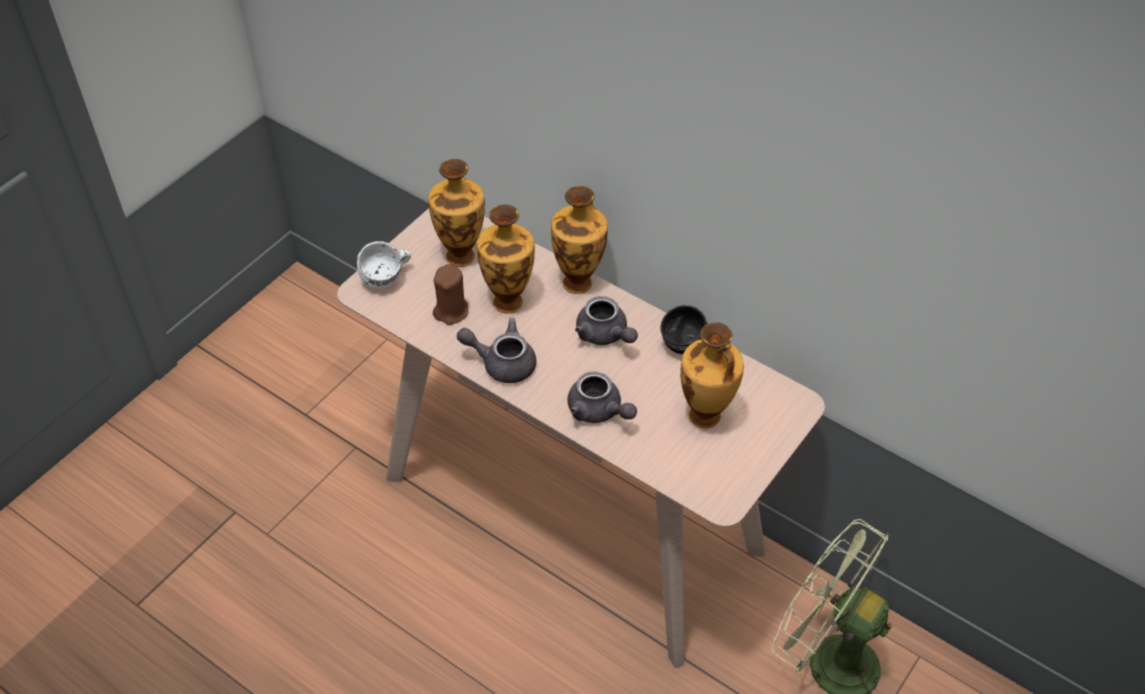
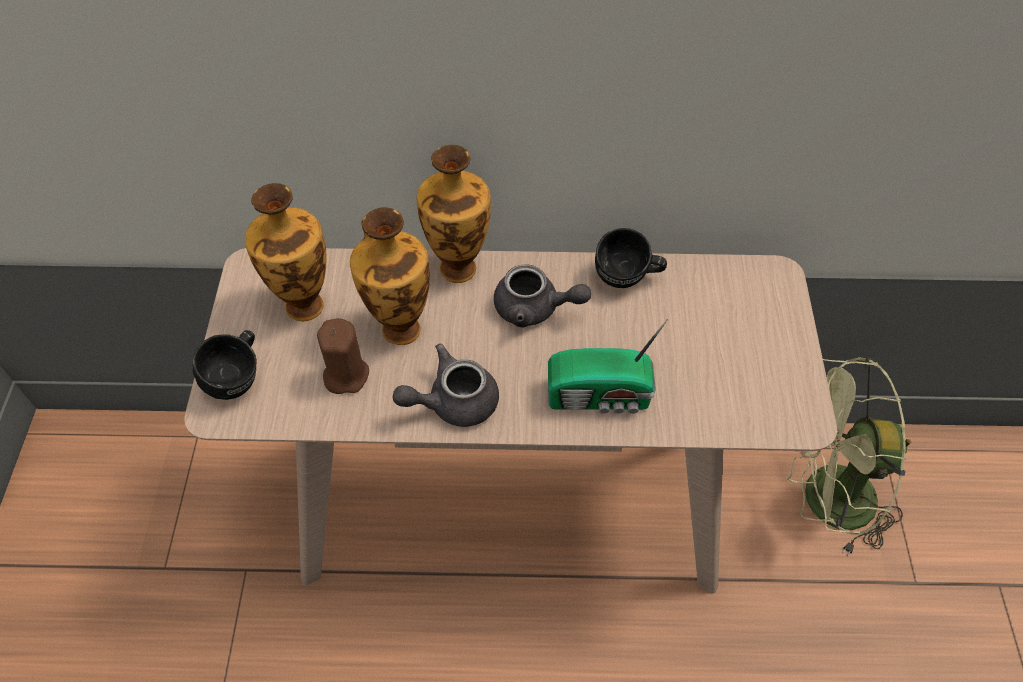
camera: 35 degrees left, 5 degrees up
(388, 279) = (239, 378): white mug -> black mug
(599, 411) = (601, 396): grey teapot -> radio
(705, 417) = (708, 340): vase -> none

